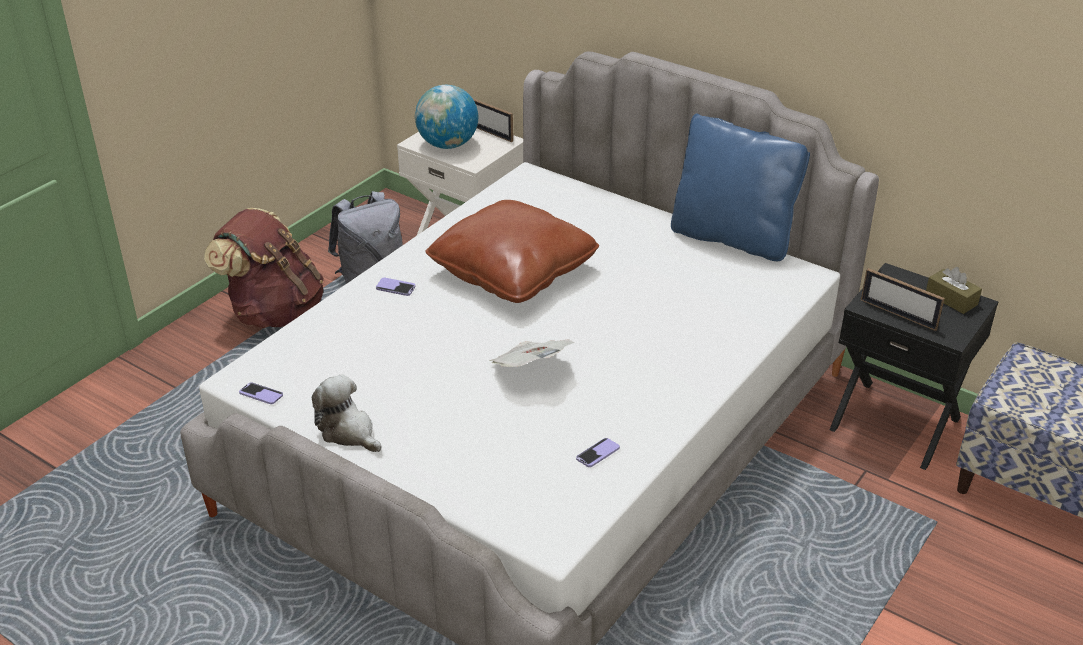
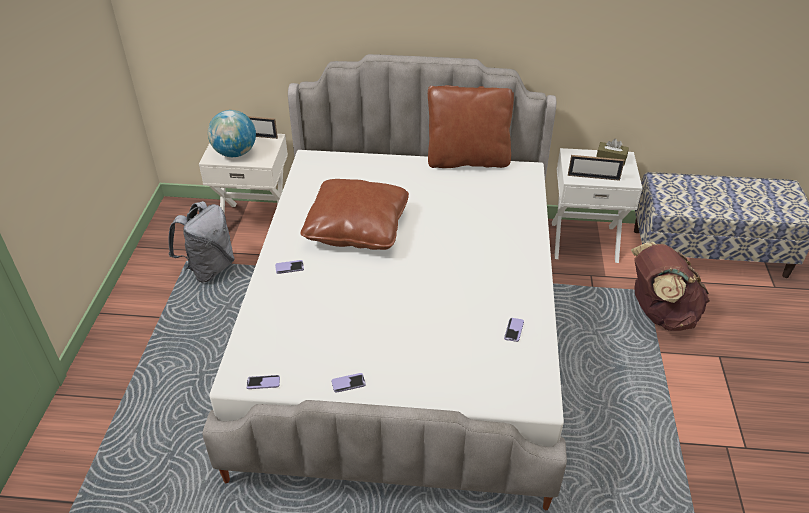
camera: 30 degrees left, 5 degrees up
(274, 312) = (153, 314): brown backpack -> brown backpack (659, 313)
(348, 431) = (348, 383): plush toy -> phone
(531, 369) = (426, 290): newspaper -> none
(732, 237) = (467, 160): blue pillow -> brown pillow
(896, 422) = (584, 241): black nightstand -> white nightstand

